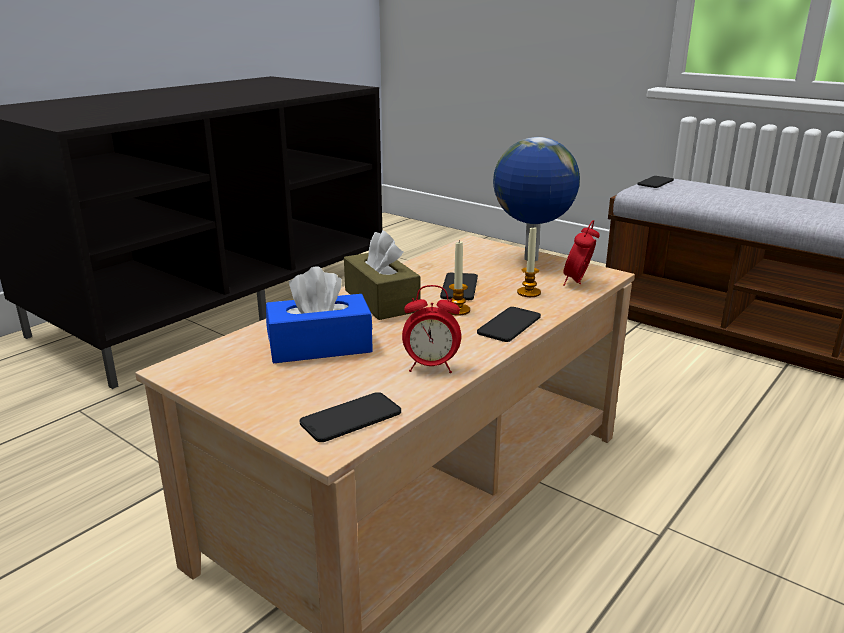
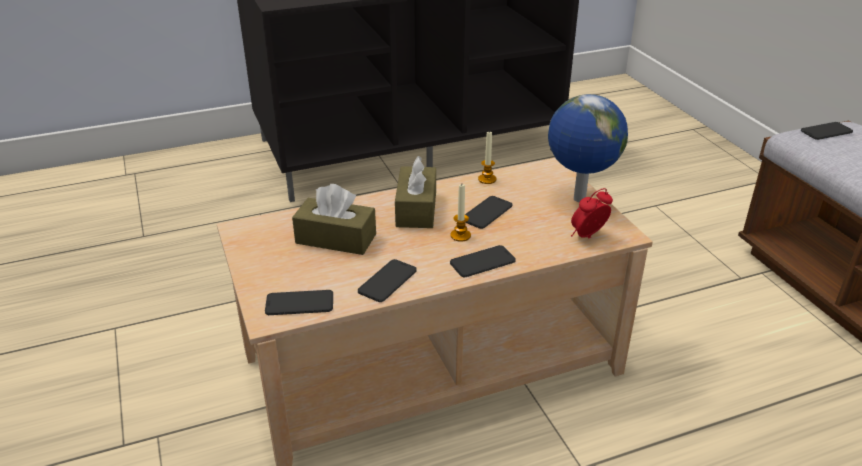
camera: 30 degrees right, 10 degrees up
(320, 346) = (336, 239): blue tissue box -> brown tissue box
(431, 367) = (387, 281): alarm clock -> phone
(528, 293) = (534, 235): candle -> candle (487, 179)

